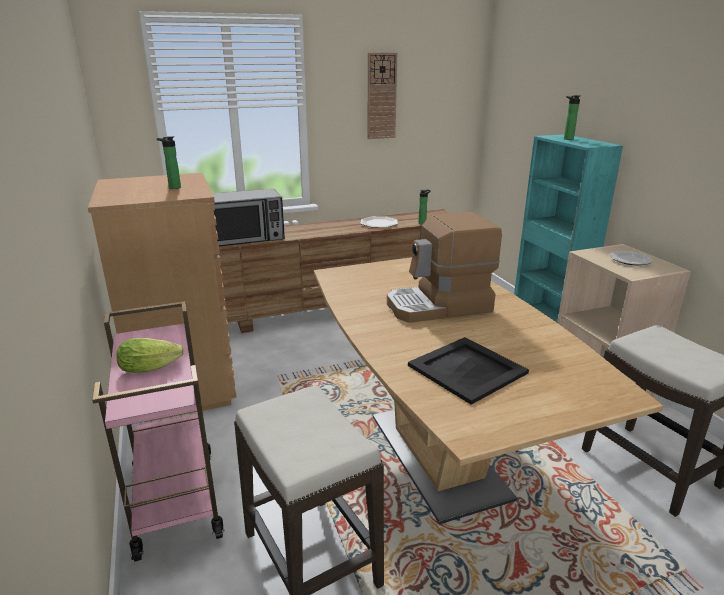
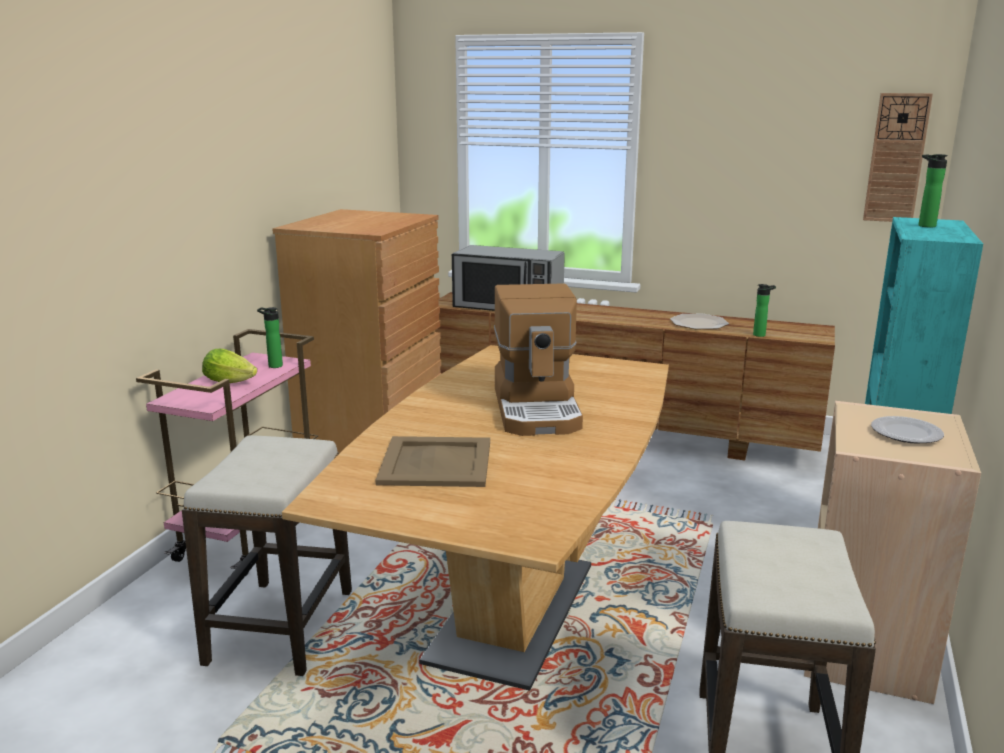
camera: 40 degrees right, 5 degrees down
(173, 188) = (372, 223): bottle -> bottle (273, 366)
(381, 96) = (752, 143): wall clock -> wall clock (896, 158)
(439, 306) = (538, 409): coffee machine -> coffee machine turned 120 degrees counterclockwise
(466, 369) = (435, 462): black tray -> beige tray

